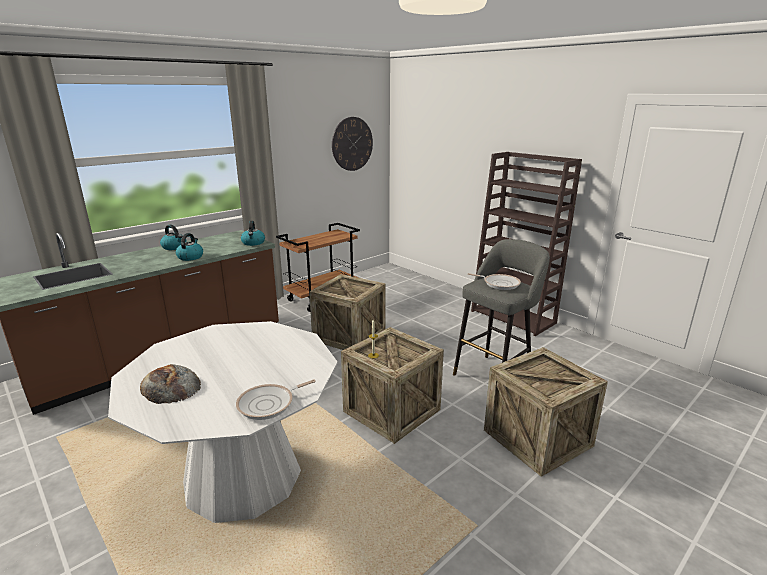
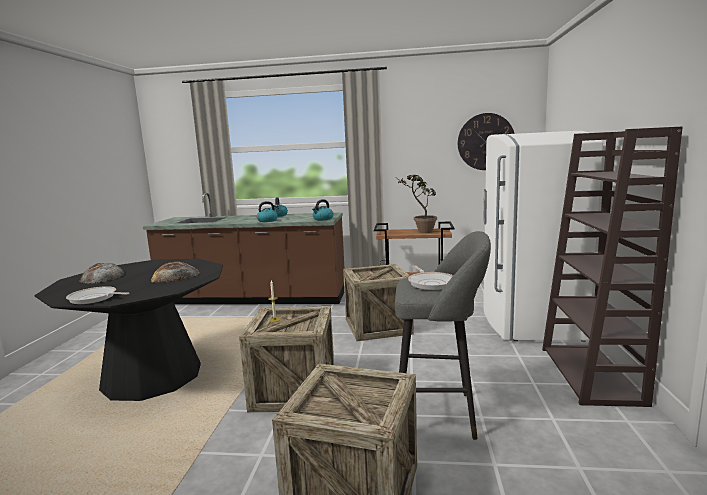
camera: 50 degrees right, 10 degrees down
(243, 477) = (152, 377): white dining table -> black dining table
(267, 350) = (175, 276): none -> bread
(327, 238) = (420, 232): none -> potted plant
(431, 294) = (526, 320): none -> white fridge

